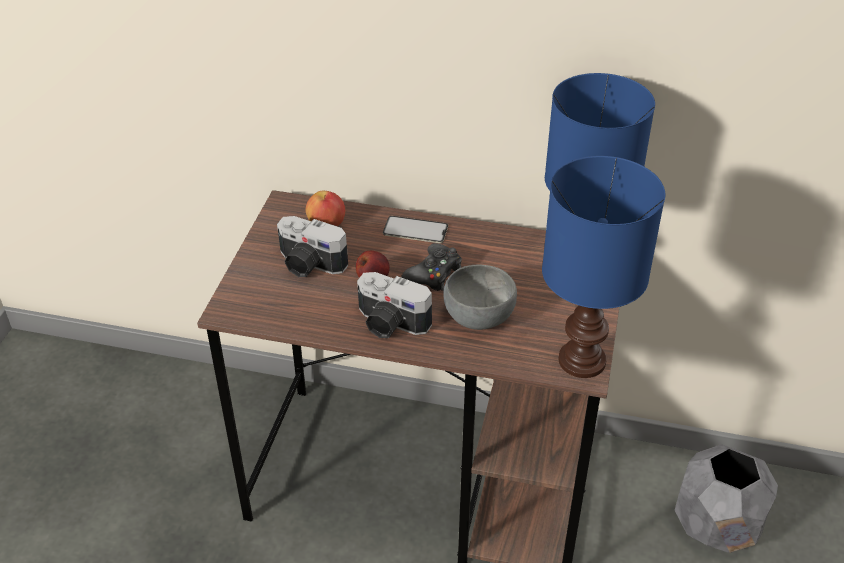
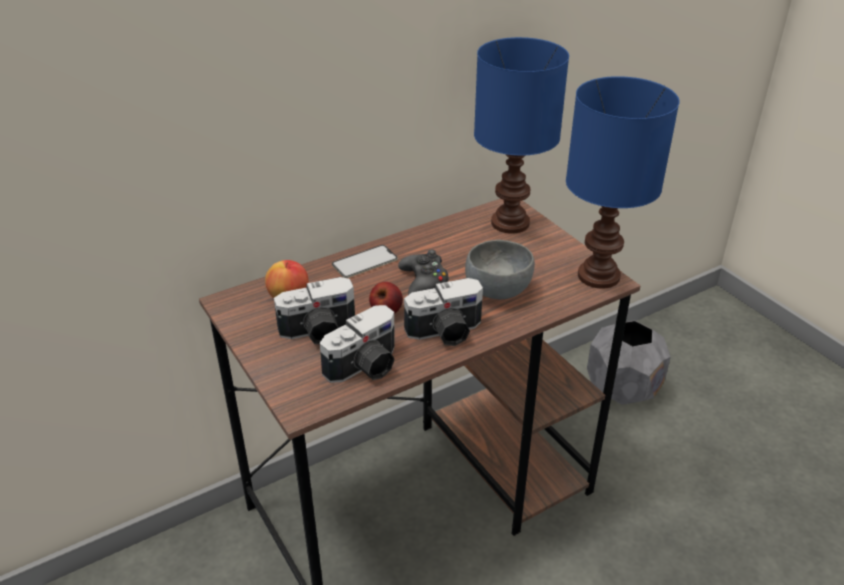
camera: 45 degrees left, 5 degrees down
(301, 311) = (366, 367): none -> camera

